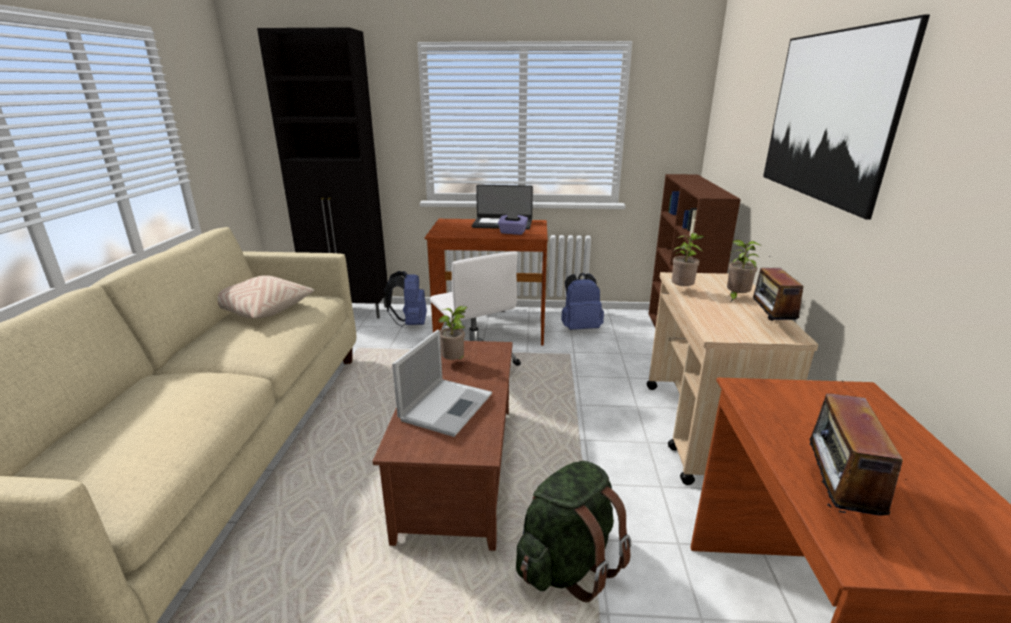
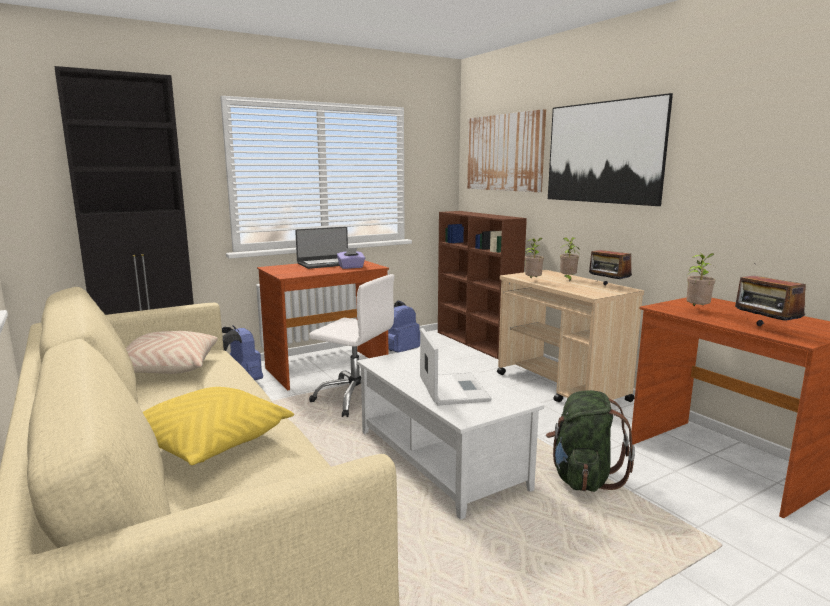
camera: 35 degrees left, 10 degrees down
(153, 397) = (208, 444): none -> yellow pillow
(454, 362) = (408, 366): potted plant -> potted plant (697, 310)
(457, 467) = (438, 459): brown coffee table -> white coffee table
(742, 103) = (504, 152): none -> picture

